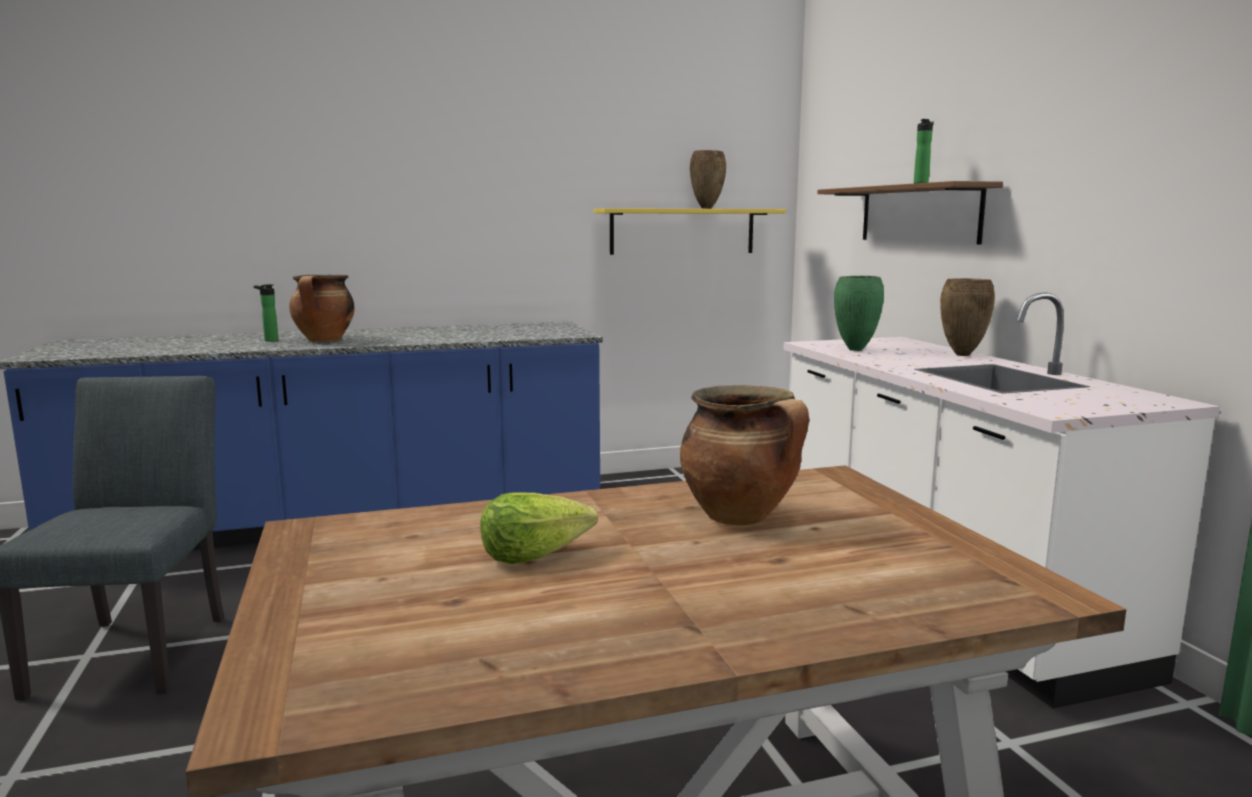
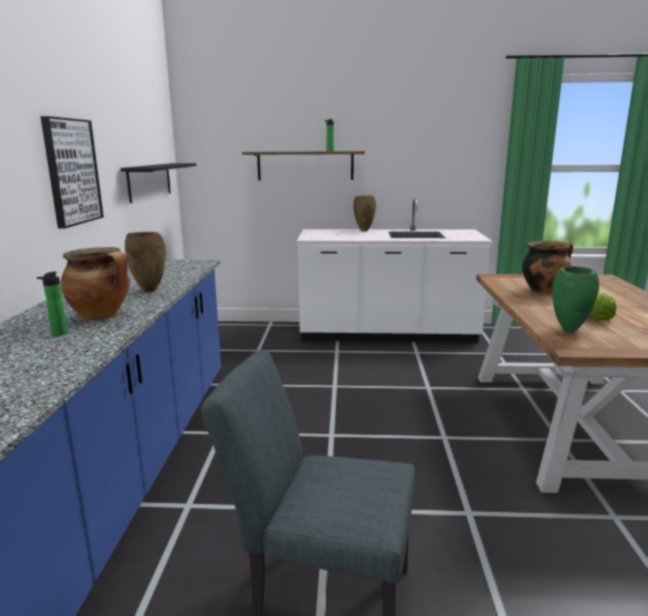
camera: 70 degrees left, 5 degrees up
(473, 208) = (71, 172): none -> picture
(682, 231) = (150, 181): yellow shelf -> black shelf
(707, 208) = (164, 164): brown vase -> brown vase (150, 290)
(854, 350) = (336, 237): green vase -> green vase (569, 331)

